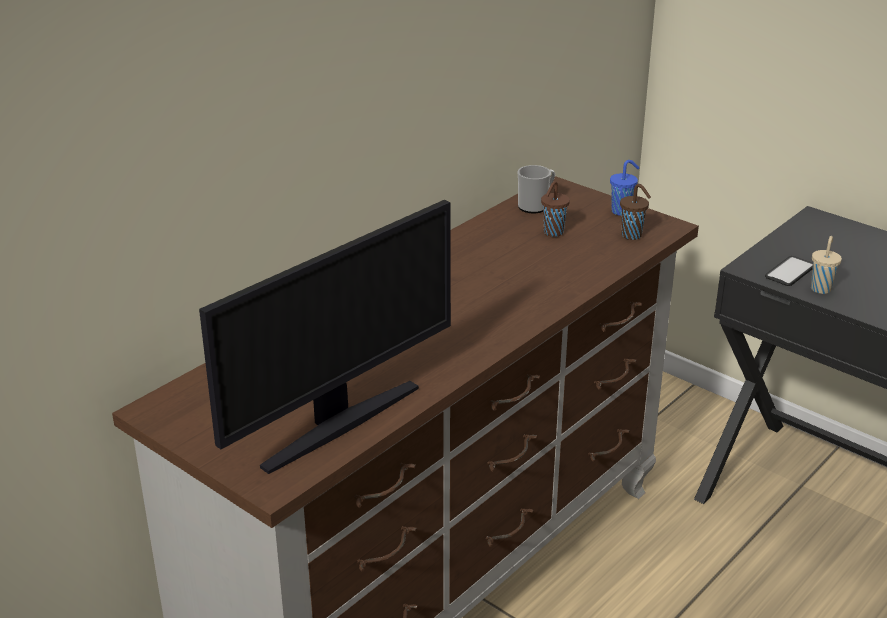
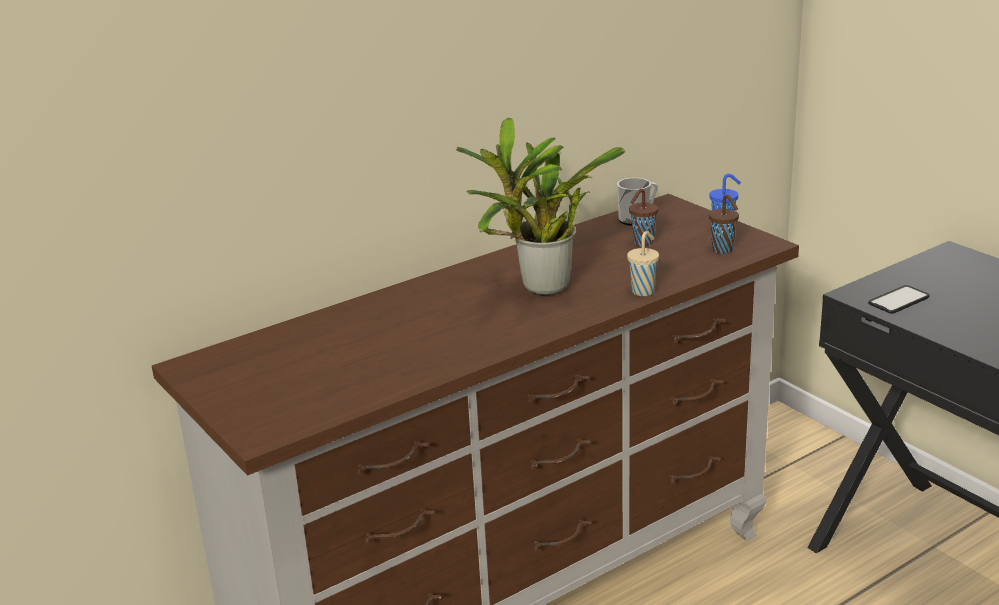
camera: 15 degrees right, 5 degrees down
(338, 423) = (347, 391): monitor -> none
(477, 292) = (539, 290): none -> potted plant
(821, 288) = (926, 318): beige cup -> beige cup (643, 291)

